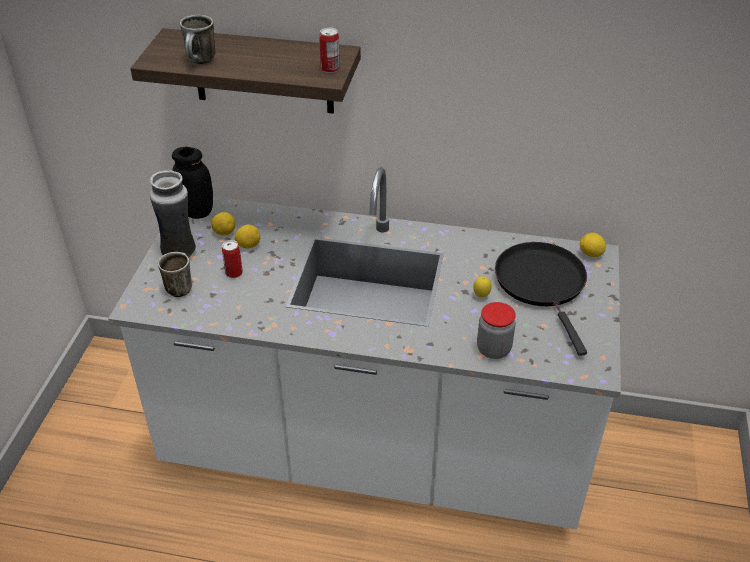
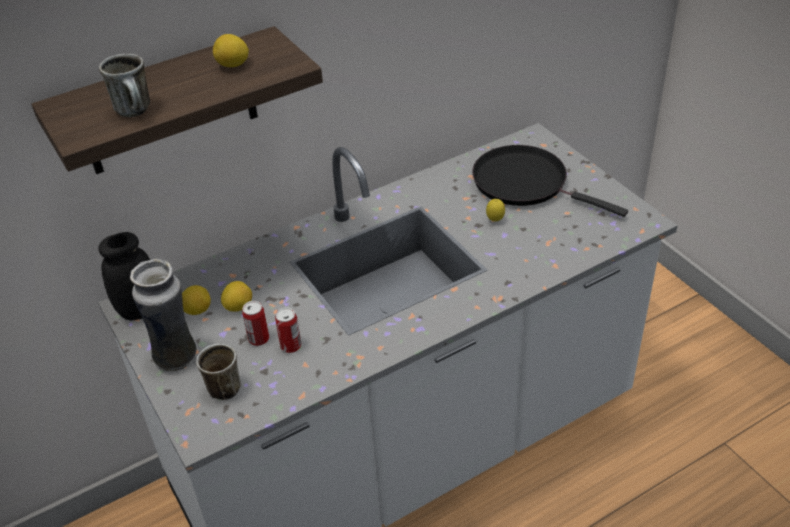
camera: 40 degrees left, 0 degrees up
(330, 69) = (281, 56): can -> can (290, 346)
(493, 349) = (558, 254): jar -> none
(591, 254) = (529, 140): lemon -> lemon (233, 65)

